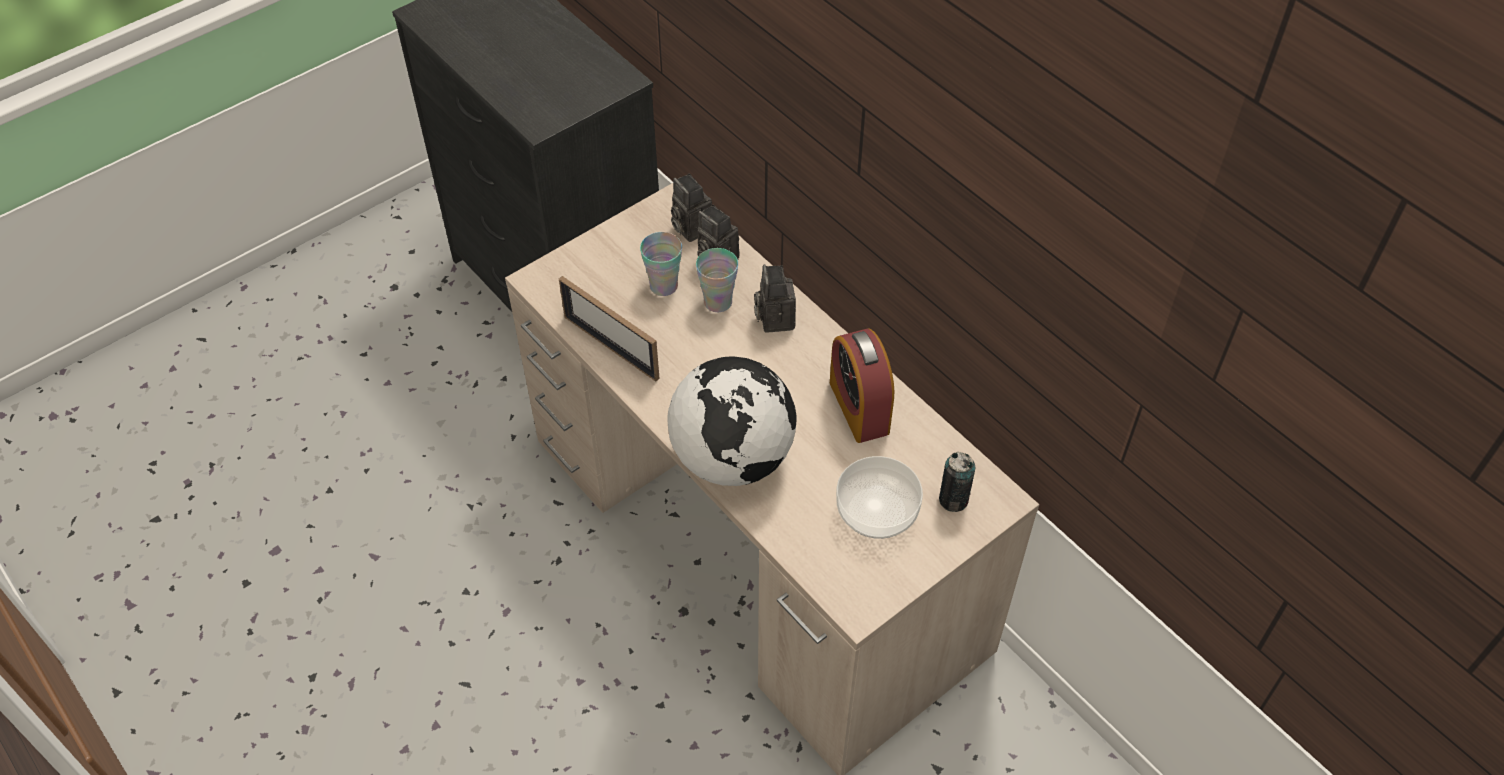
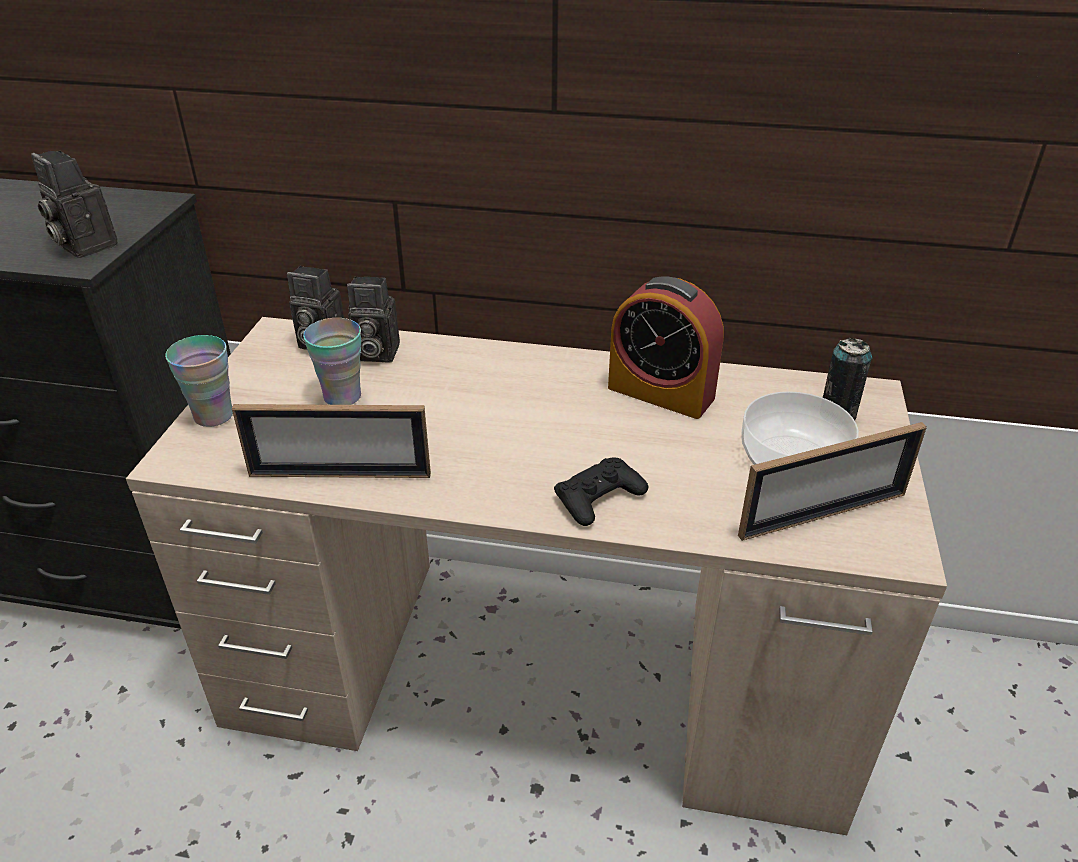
camera: 40 degrees left, 15 degrees down
(718, 302) = (418, 383): cup -> cup (213, 416)
(732, 458) = (599, 498): globe -> black game controller
(774, 318) = (491, 368): camera -> camera (83, 245)
(846, 557) = (823, 514): none -> picture frame

